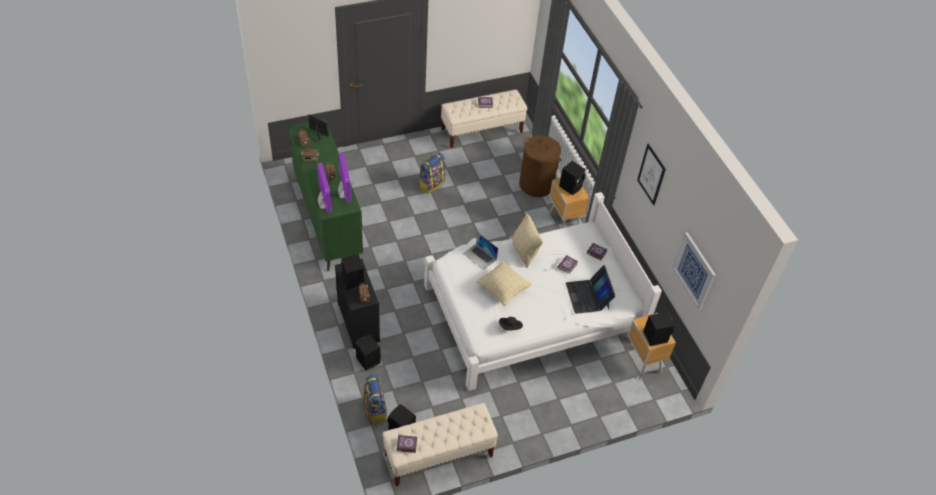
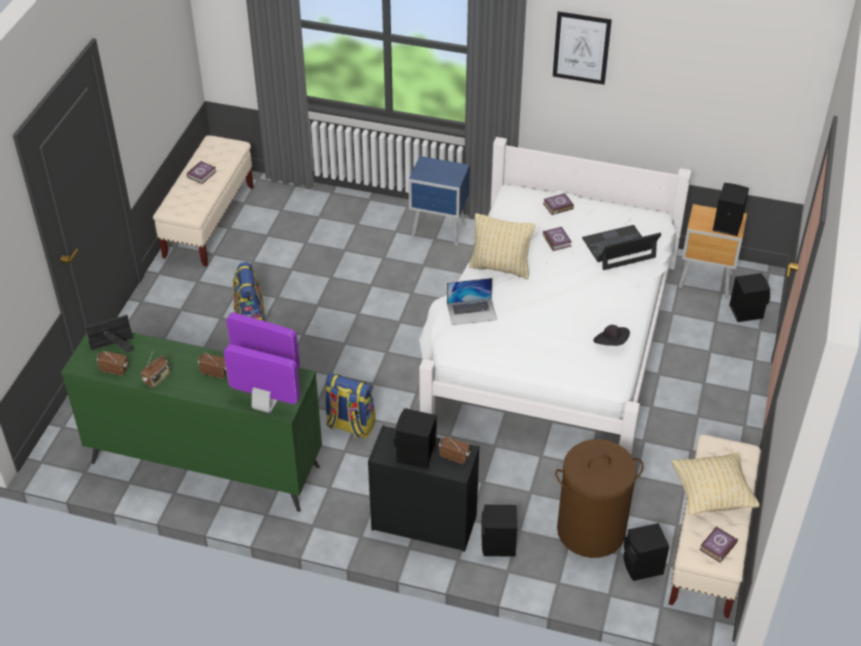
camera: 50 degrees left, 5 degrees down
(374, 409) = (587, 579): backpack -> backpack (350, 425)
(502, 289) = (544, 319): beige pillow -> beige pillow (711, 495)
(536, 185) = (353, 222): brown laundry basket -> brown laundry basket (591, 530)
(563, 223) = (439, 232): brown nightstand -> blue nightstand
(571, 186) = (435, 170): black speaker -> black speaker (746, 311)
(588, 296) = (619, 248): laptop -> laptop turned 135 degrees clockwise
(694, 271) = (726, 108): picture -> none

